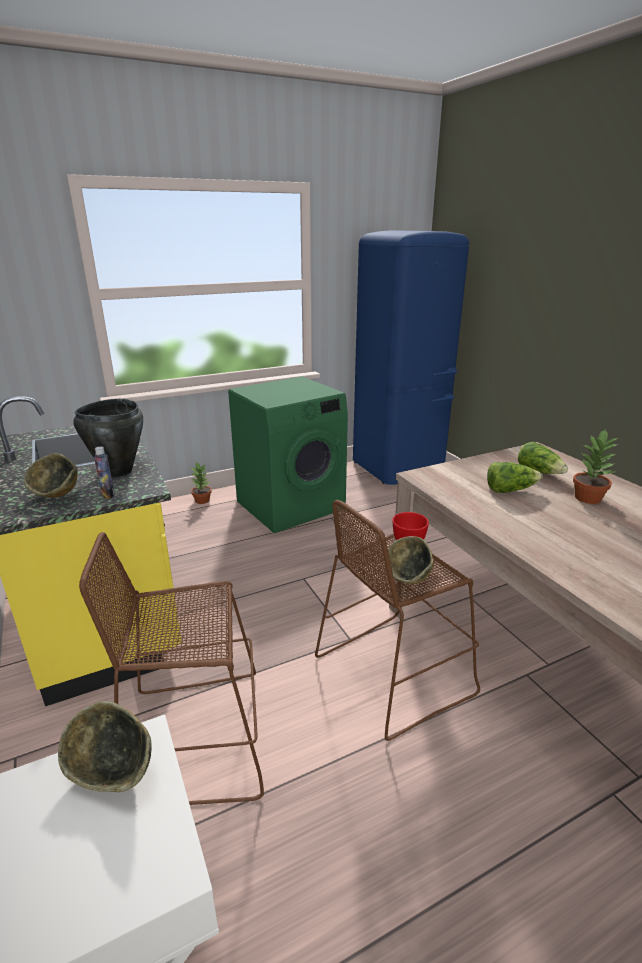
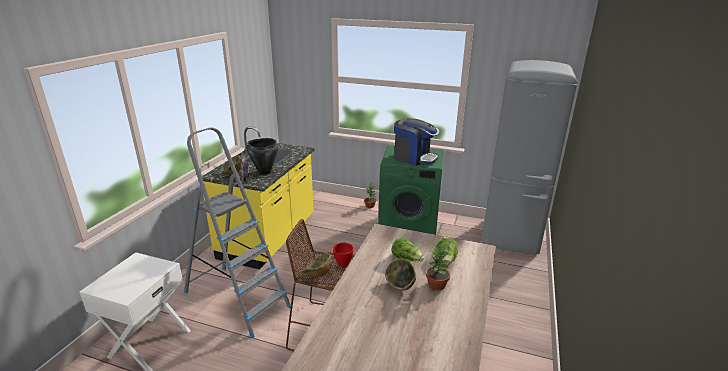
camera: 45 degrees right, 0 degrees up
(114, 773) = (150, 268): bowl -> bowl (401, 287)
(198, 737) = (237, 299): brown stool -> grey step ladder
(292, 391) = (414, 158): none -> coffee machine
(400, 468) = (511, 238): blue fridge -> grey fridge

